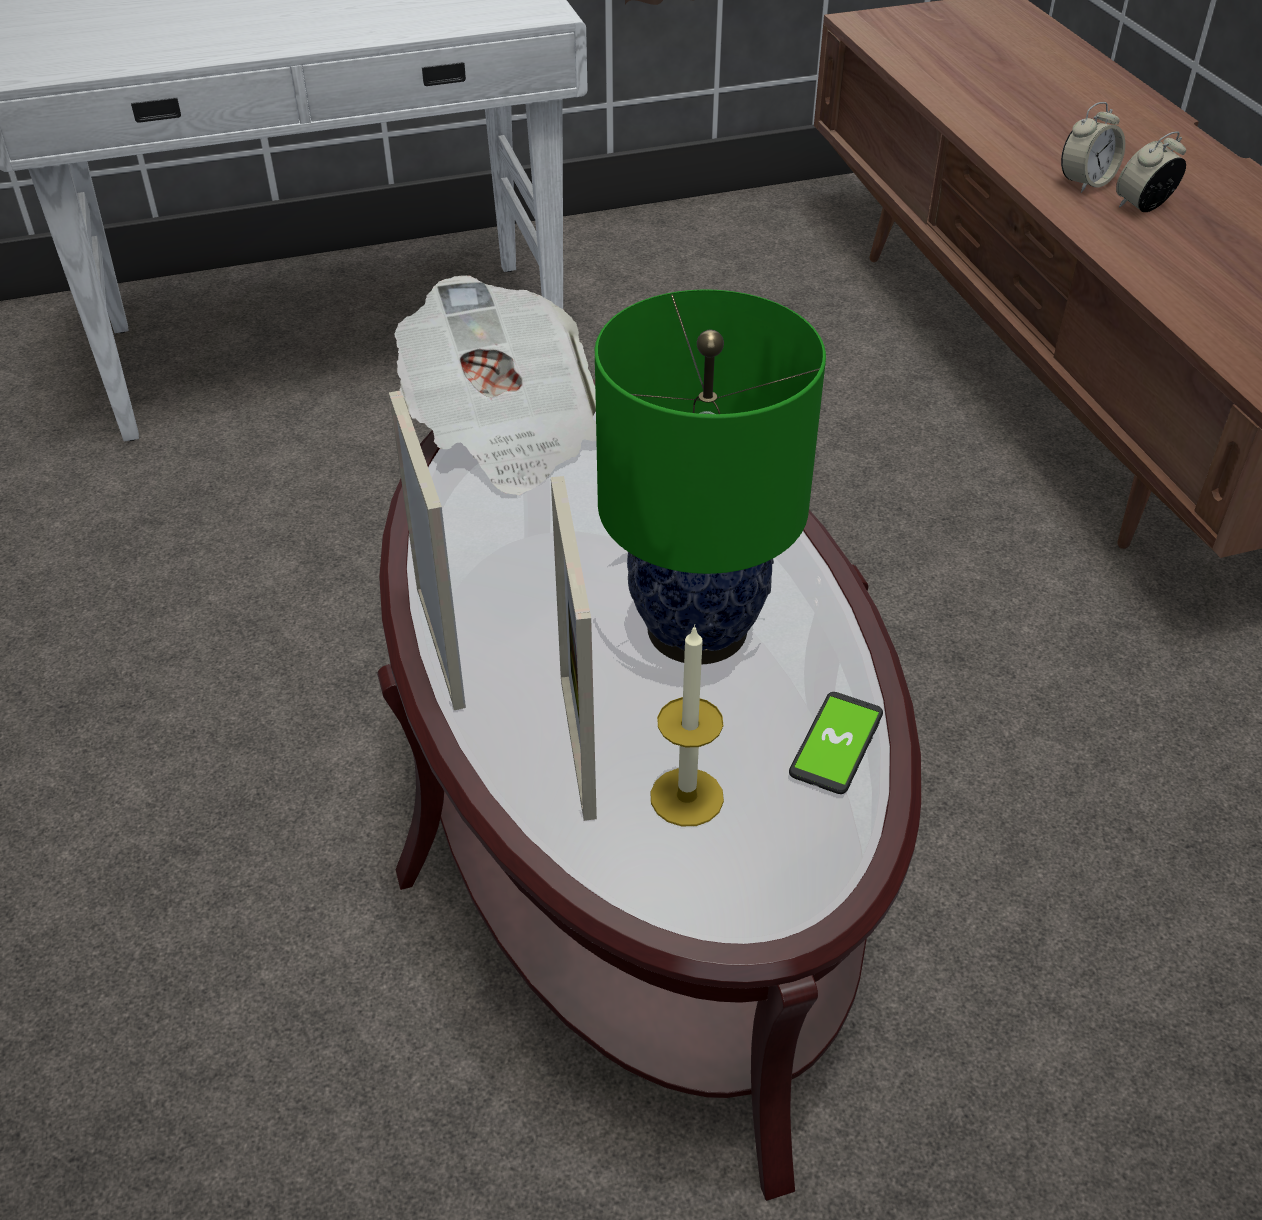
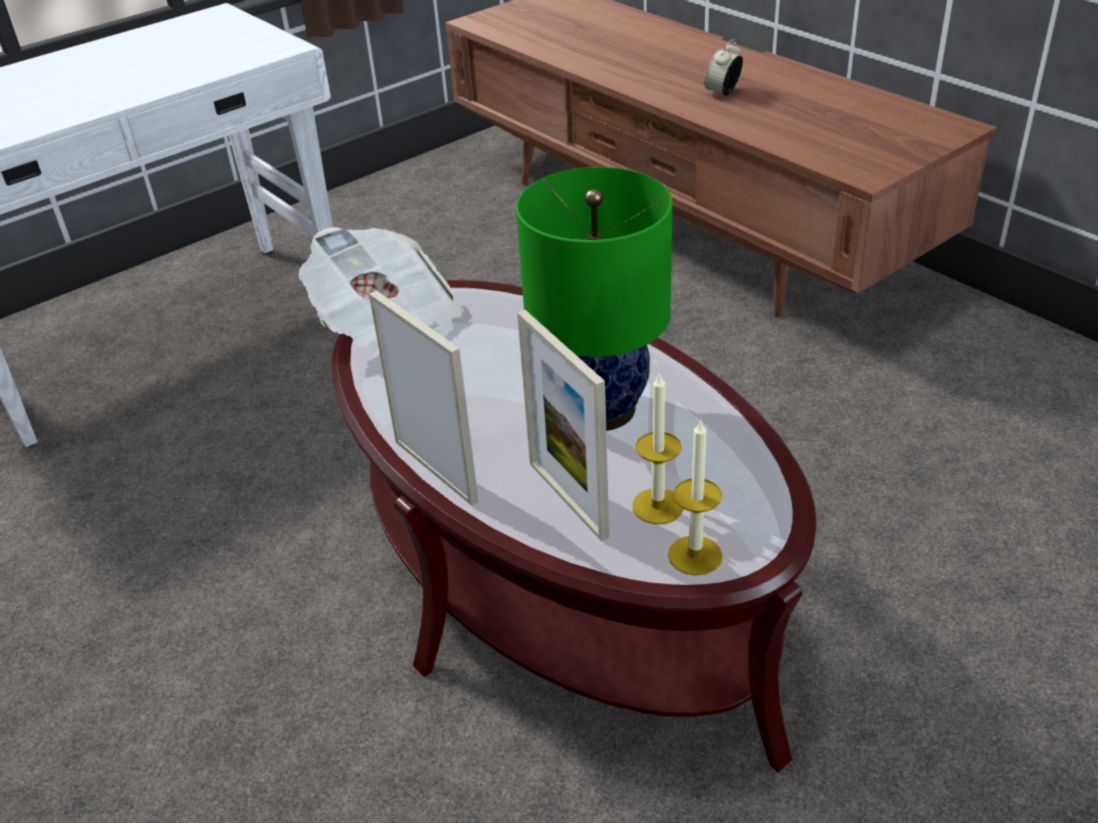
camera: 20 degrees left, 5 degrees down
(691, 888) = (695, 555): none -> candle
(836, 744) = (730, 446): phone -> none
(1085, 183) = (679, 87): alarm clock -> none

